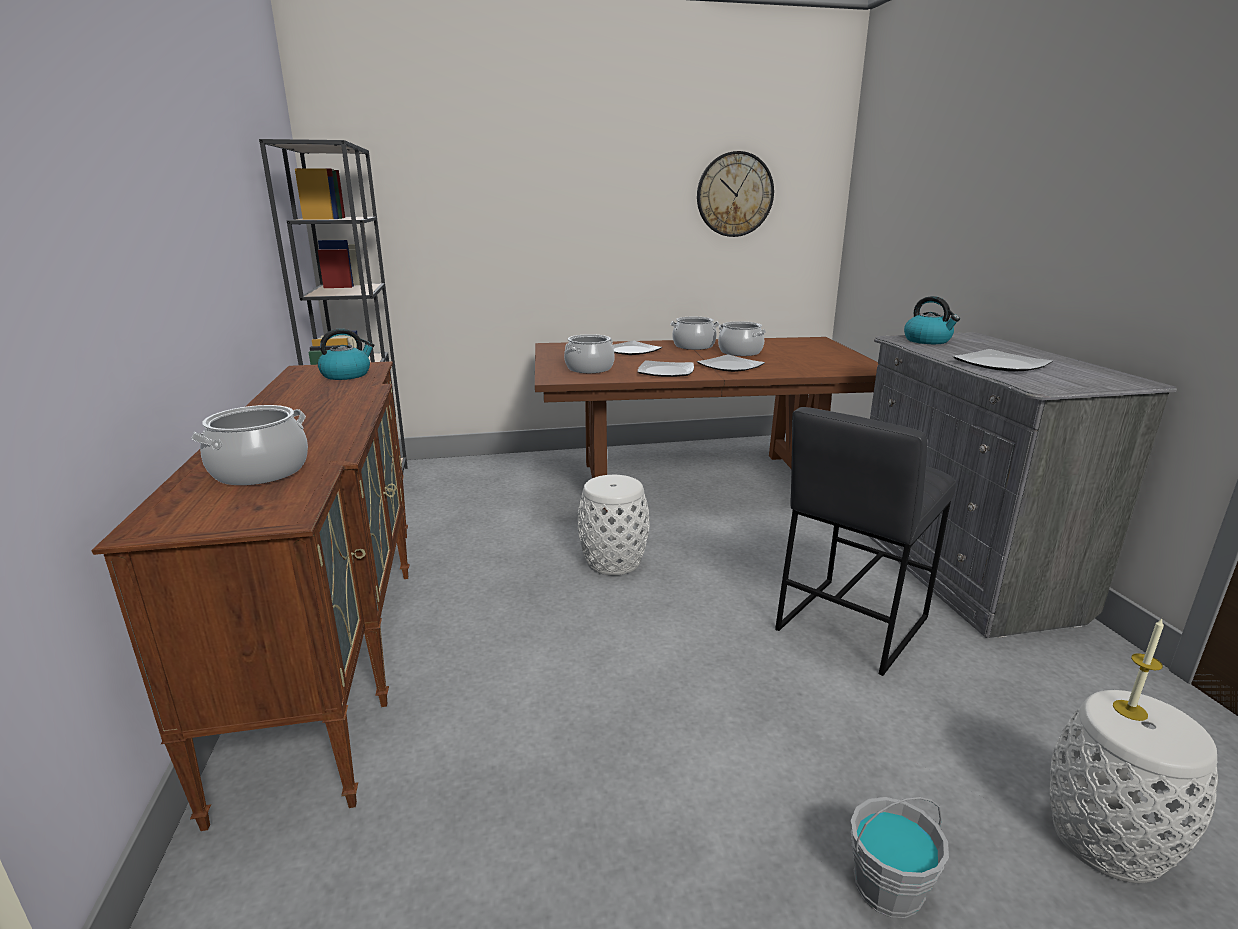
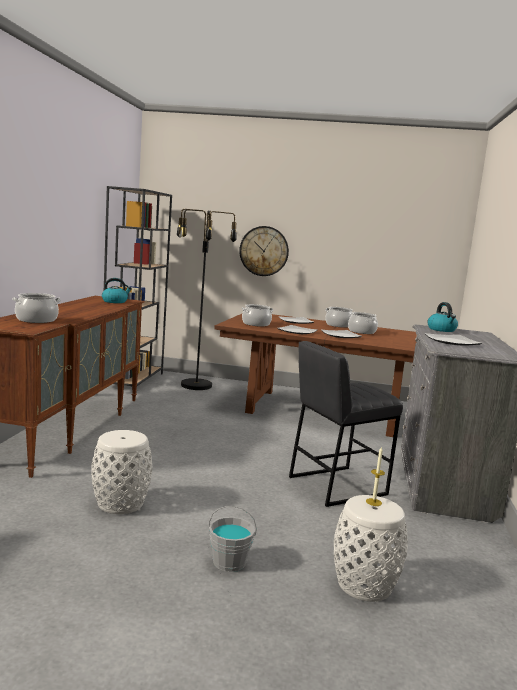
camera: 20 degrees right, 10 degrees down
(477, 478) = (195, 385): none -> floor lamp
(613, 562) = (231, 433): white stool -> white stool (120, 503)
(734, 194) = (387, 236): wall clock -> wall clock (264, 251)

